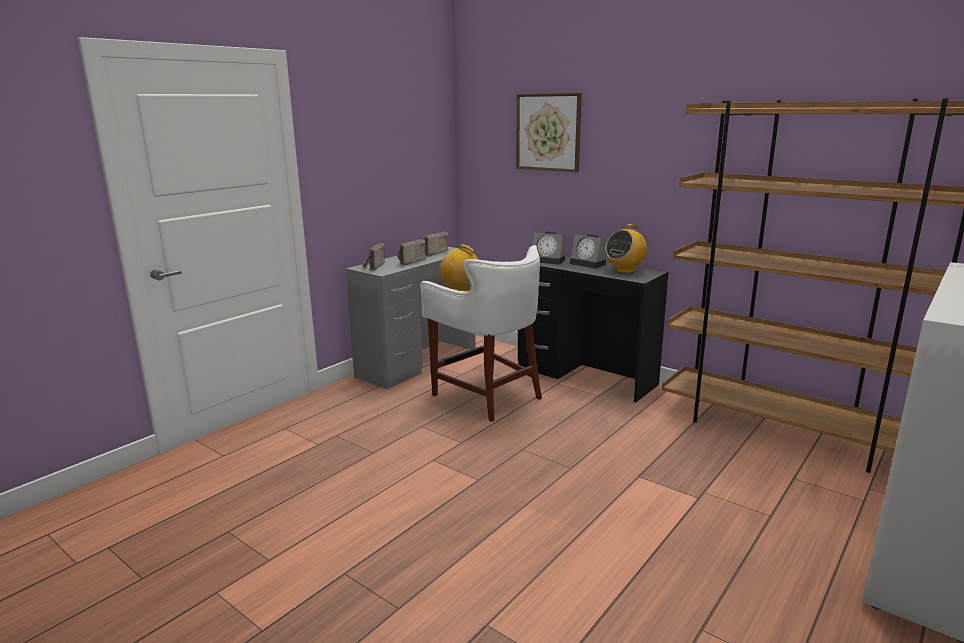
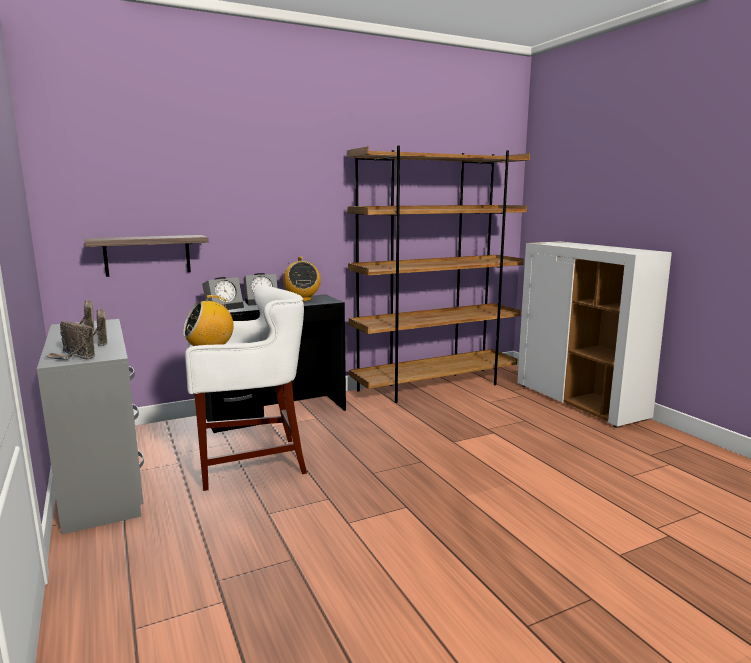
camera: 65 degrees left, 5 degrees down
(518, 202) = (147, 255): none -> shelf
(548, 132) = (182, 174): picture -> none

